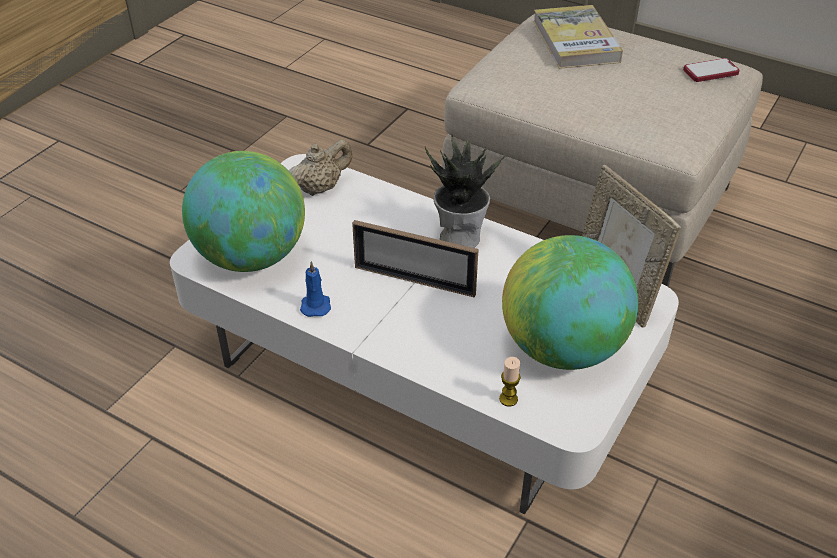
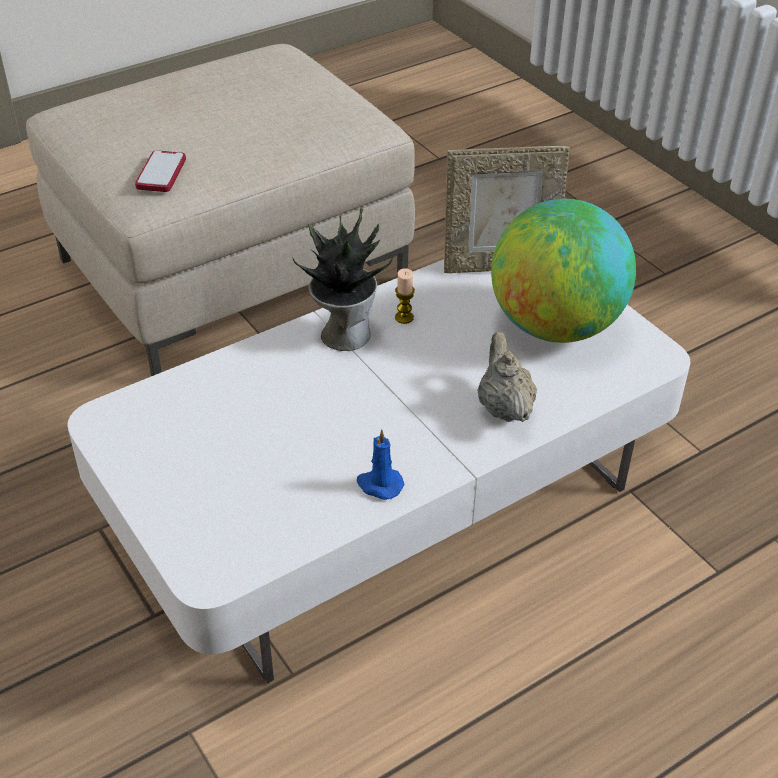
camera: 65 degrees left, 0 degrees up
(251, 256) = (247, 519): globe -> none
(320, 188) = (162, 416): beige teapot -> beige teapot (504, 407)
(414, 280) = (391, 392): picture frame -> none
(508, 399) = (604, 385): candle -> candle (404, 317)
(575, 41) = (138, 111): book -> none
(710, 72) = (277, 62): phone -> phone (161, 173)

